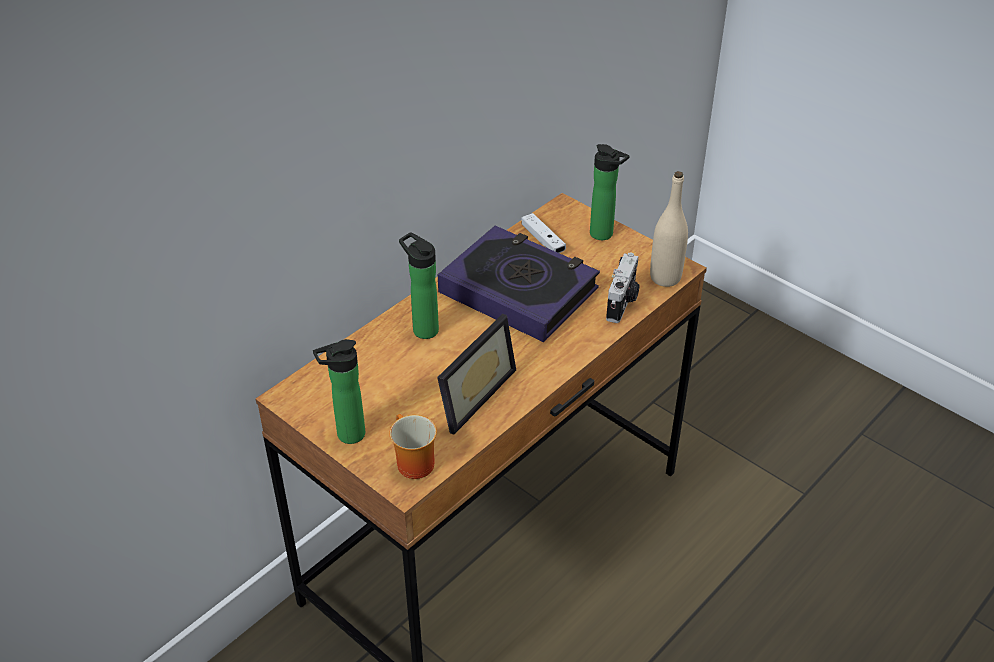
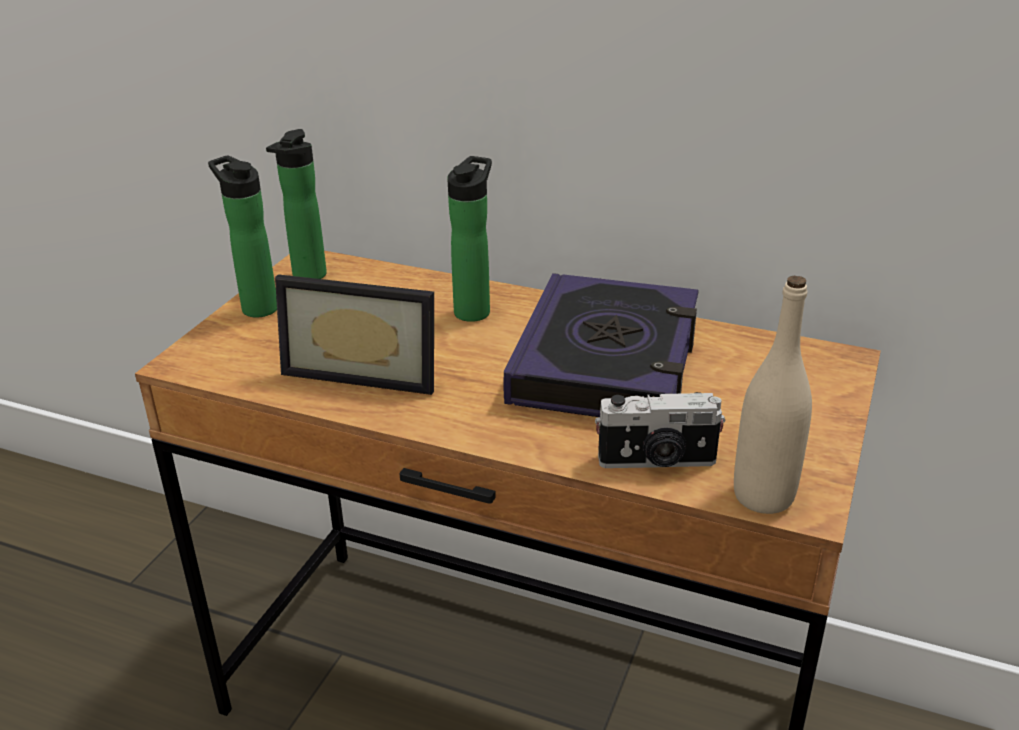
camera: 70 degrees right, 10 degrees down
(411, 463) = (221, 357): mug -> none
(543, 240) = (742, 357): white game controller -> none
(604, 235) = (814, 409): bottle -> bottle (307, 277)

